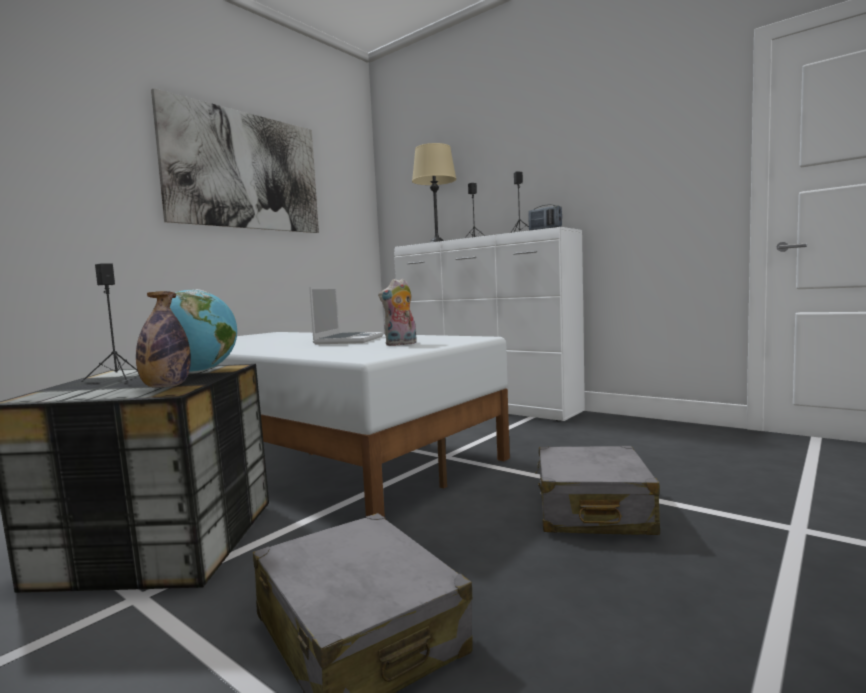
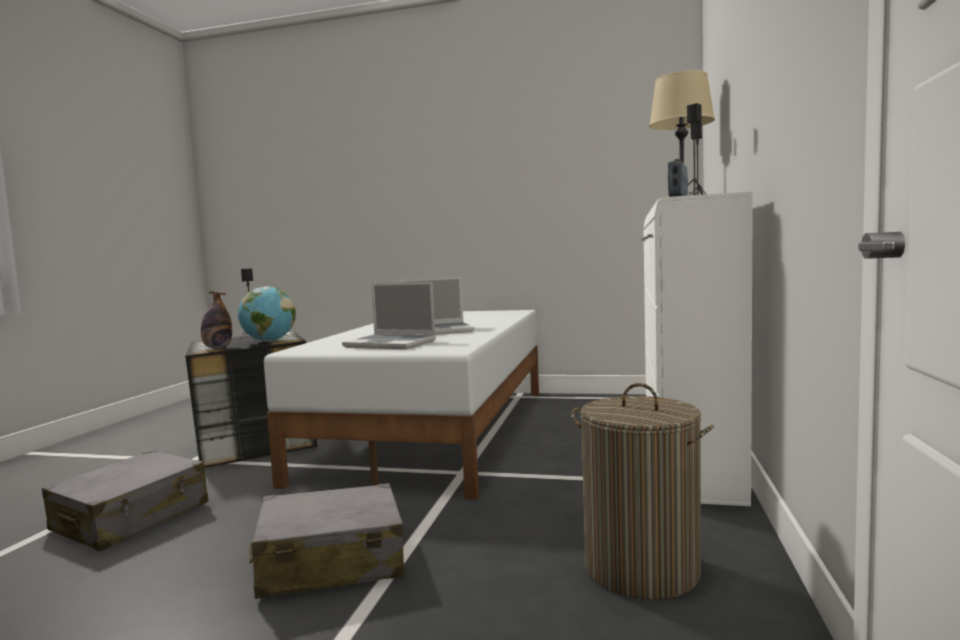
camera: 65 degrees right, 0 degrees up
(244, 171) = (511, 153): picture -> none
(401, 344) = (391, 344): plush toy -> laptop
(642, 438) = (641, 569): none -> laundry basket

